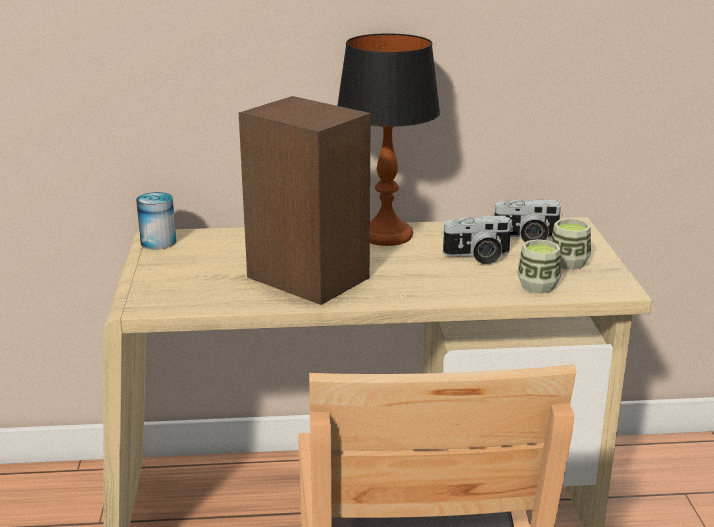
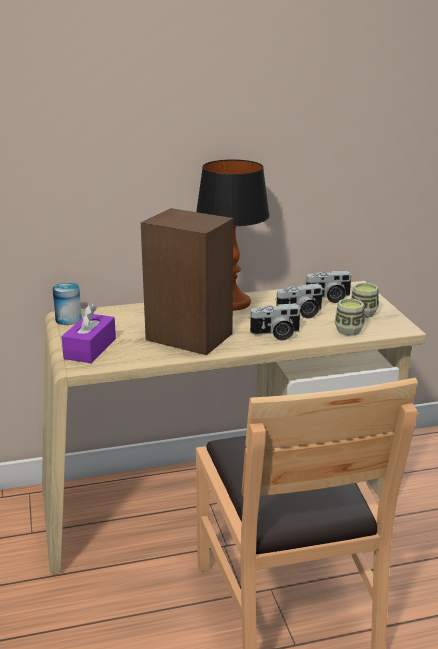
camera: 10 degrees left, 0 degrees up
(168, 283) = (90, 348): none -> purple tissue box
(430, 283) = (276, 334): none -> camera

